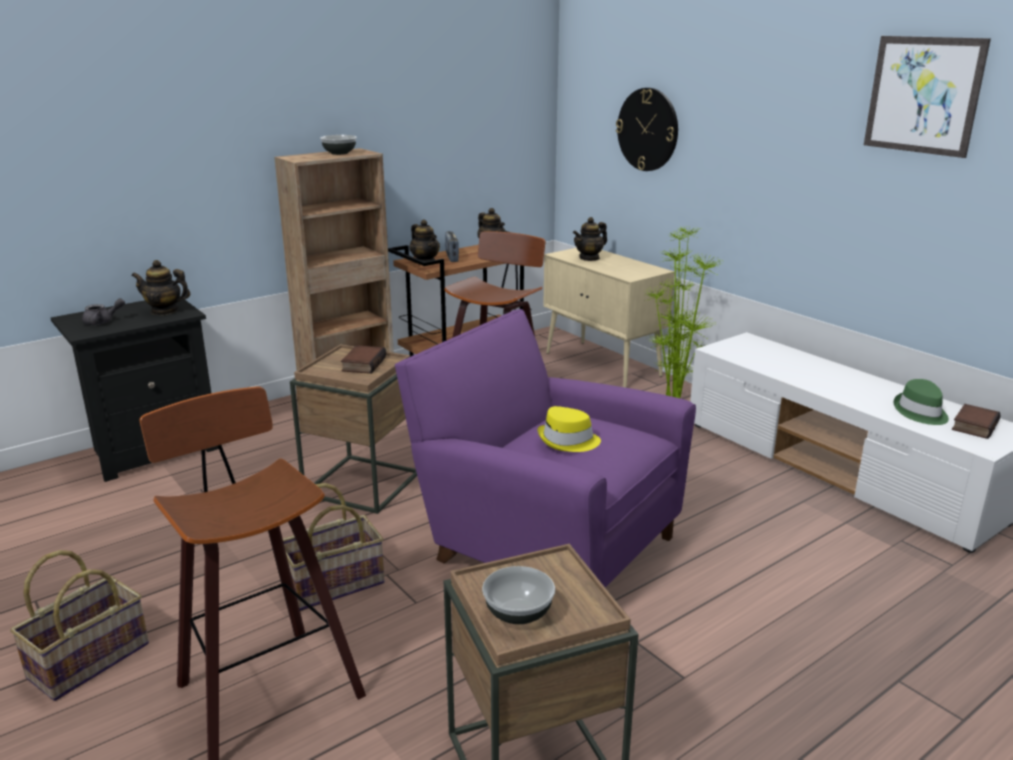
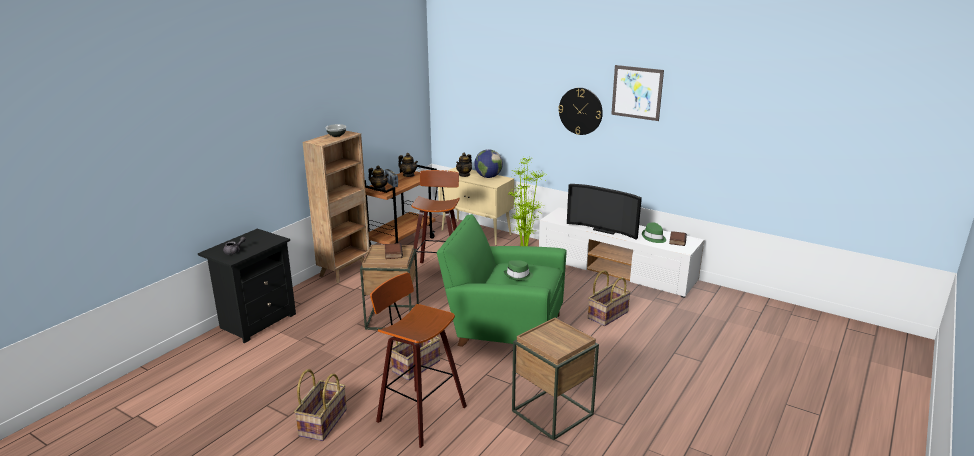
camera: 20 degrees left, 0 degrees up
(164, 311) = (263, 239): teapot -> none
(518, 614) = (553, 345): bowl -> none
(545, 544) = (503, 329): purple armchair -> green armchair
(568, 441) = (518, 276): yellow hat -> green hat
(629, 265) = (488, 177): none -> globe
(648, 129) = (491, 103): wall clock -> wall clock (580, 111)
(775, 557) = (607, 315): none -> basket
(818, 383) = (605, 230): none -> television

